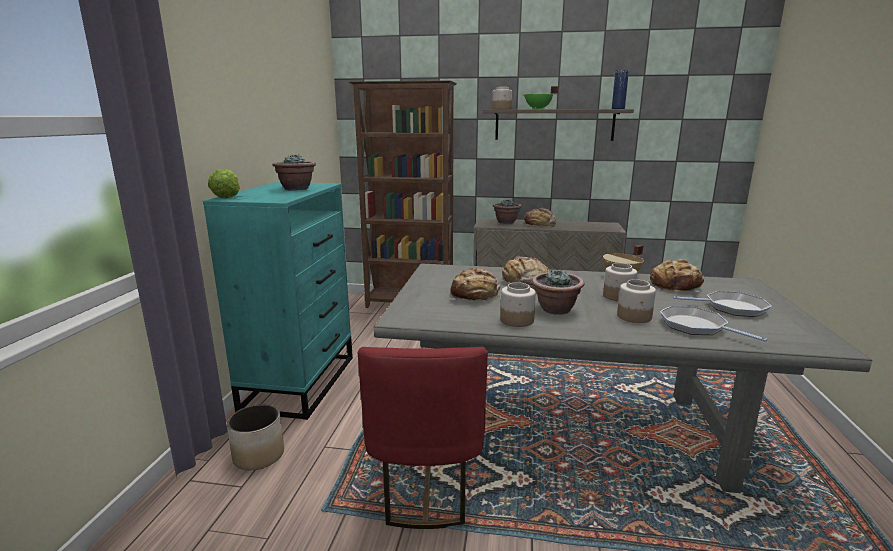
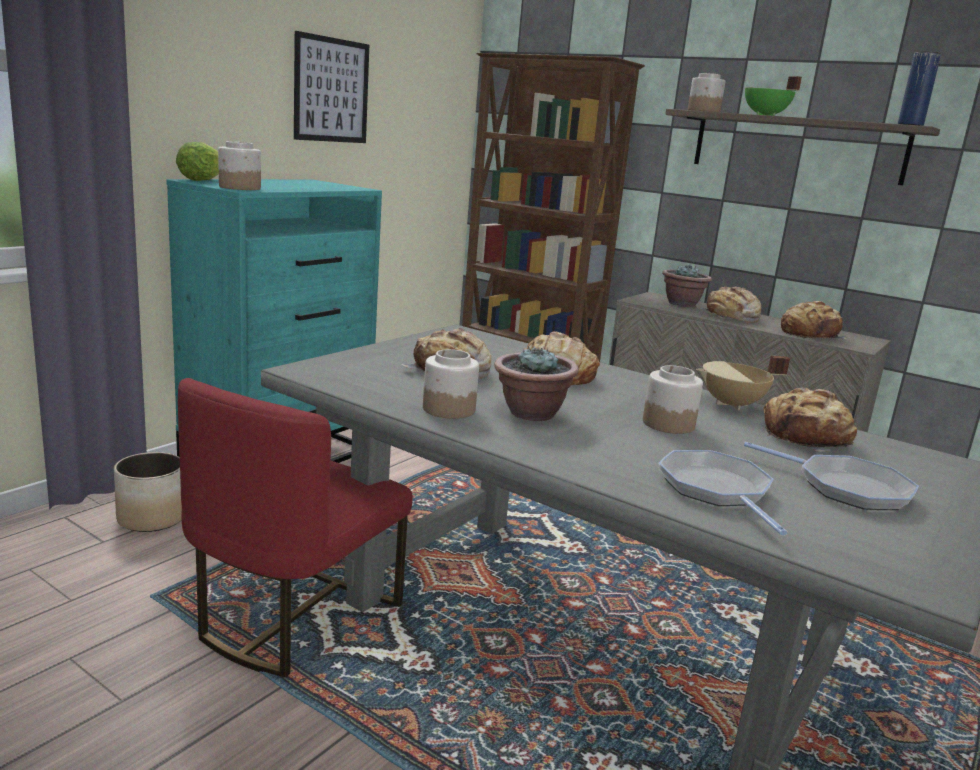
camera: 25 degrees right, 0 degrees up
(273, 117) = (331, 90): none -> picture
(296, 189) = (304, 186): potted plant -> none
(585, 227) = (810, 334): none -> bread
(634, 317) = (637, 452): jar -> jar (240, 188)

